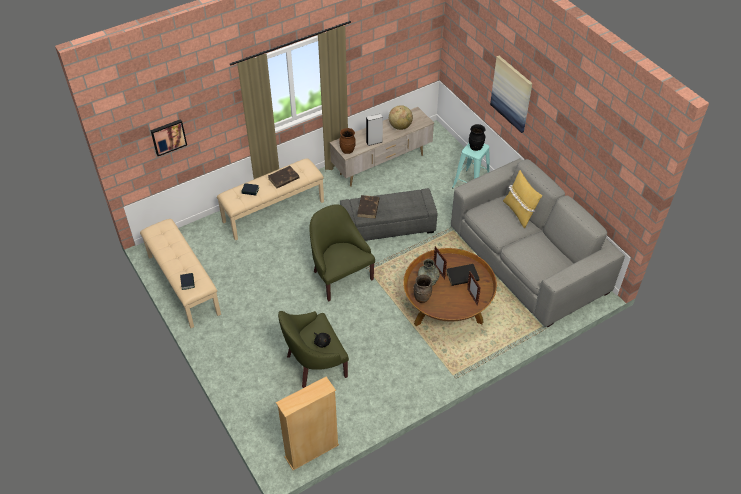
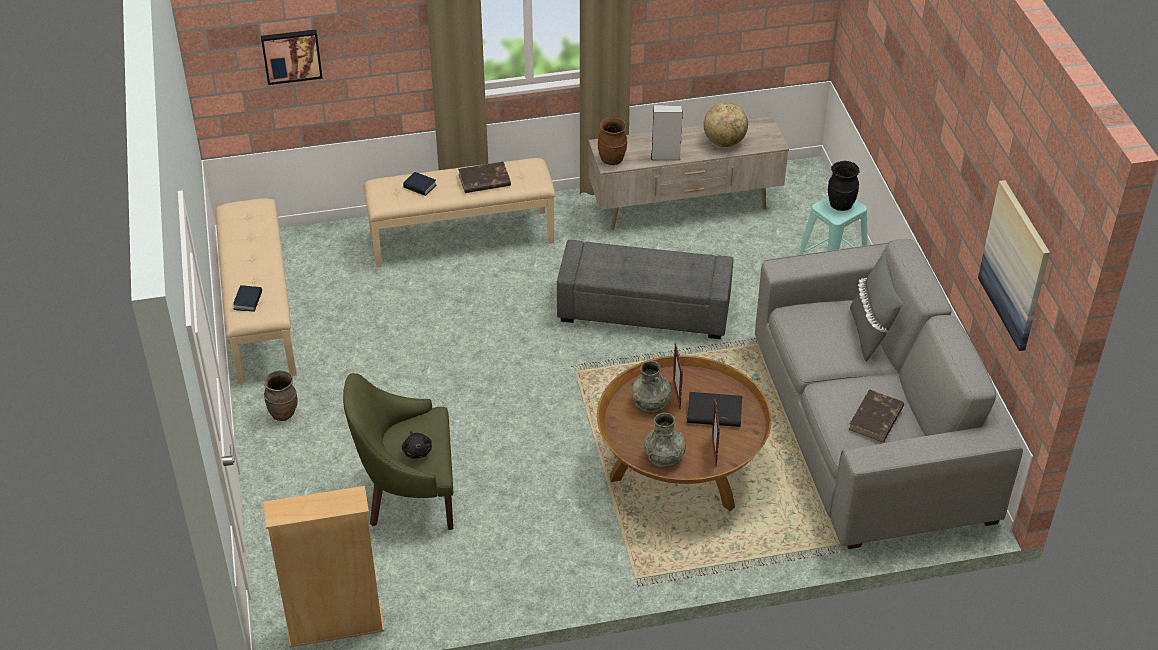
camera: 20 degrees right, 5 degrees down
(340, 276) = (521, 367): green armchair -> none
(368, 208) = (608, 263): brown book -> brown book (876, 419)
(422, 298) = (624, 428): brown vase -> brown vase (283, 413)
(449, 307) = (664, 456): none -> grey vase
(511, 93) = (911, 113): picture -> picture (1016, 265)
(519, 212) = (870, 333): yellow pillow -> grey pillow

